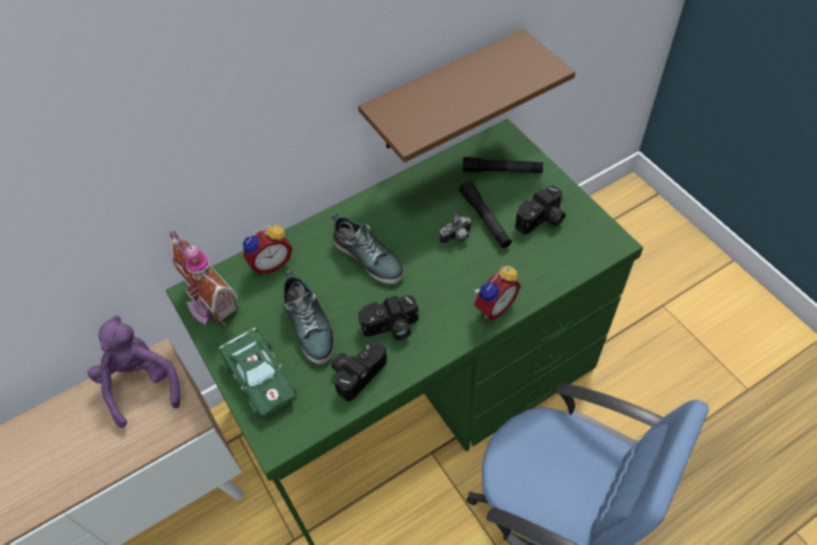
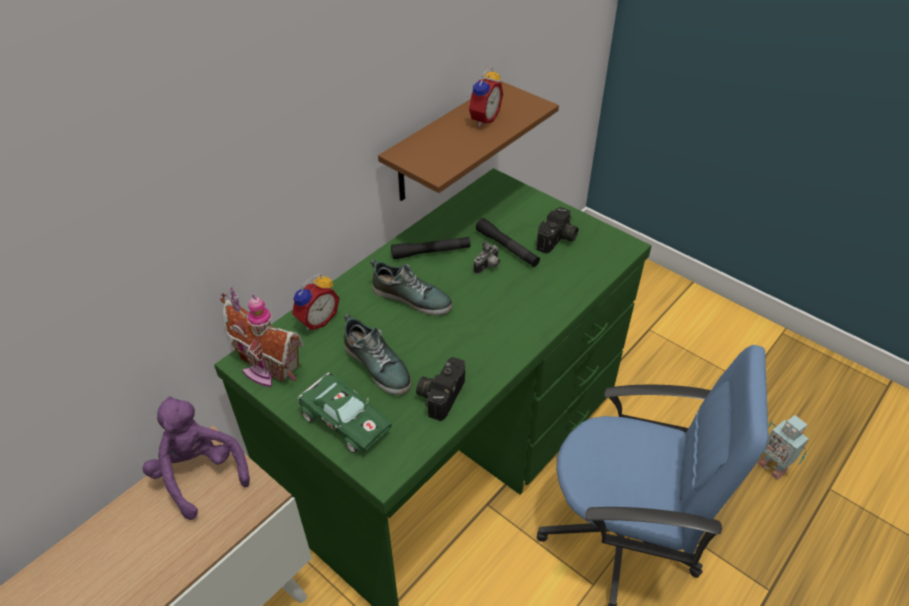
camera: 20 degrees left, 10 degrees down
(391, 328) = (457, 351): camera -> none
(493, 306) = (543, 314): alarm clock -> alarm clock (482, 119)
(502, 171) = (506, 208): black flashlight -> black flashlight (431, 252)
(741, 490) = (772, 465): none -> toy robot

